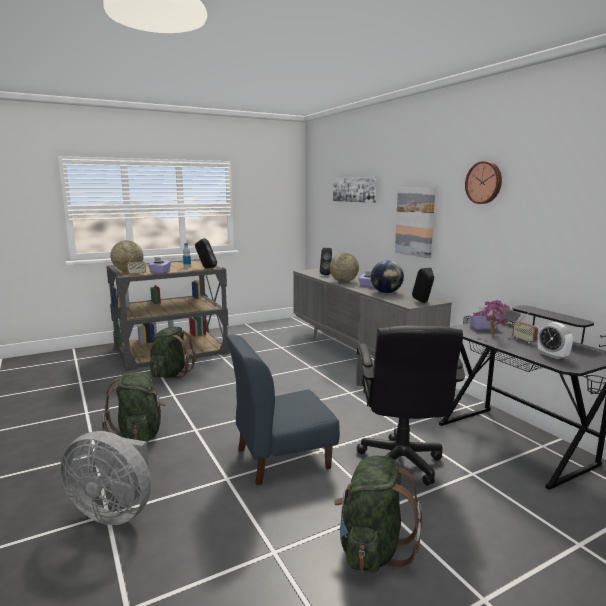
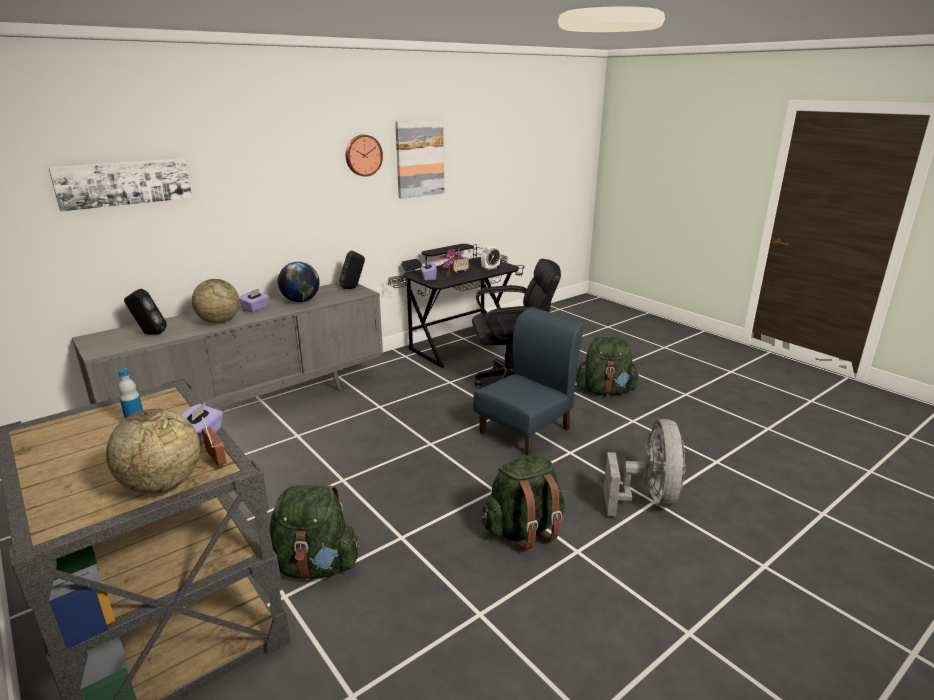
camera: 100 degrees left, 10 degrees up
(206, 268) = (165, 397): black speaker -> none
(282, 458) = (526, 430): blue chair -> blue chair turned 105 degrees counterclockwise
(415, 221) = (278, 209): picture -> picture (419, 158)

